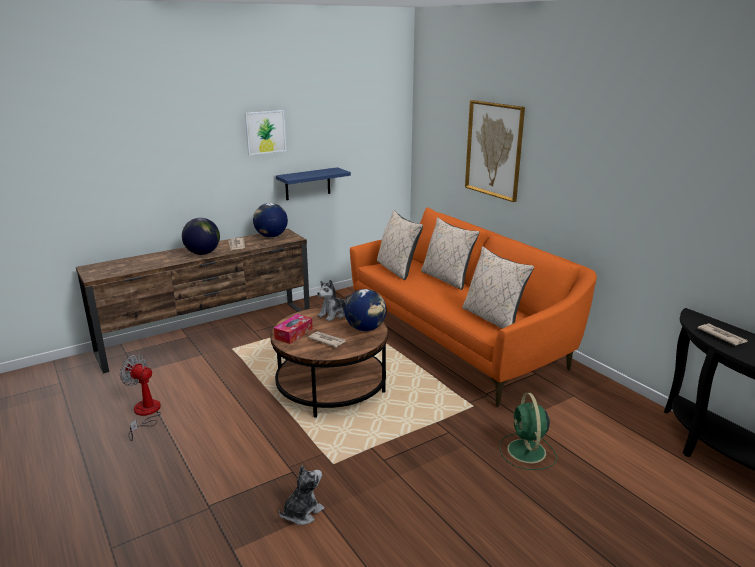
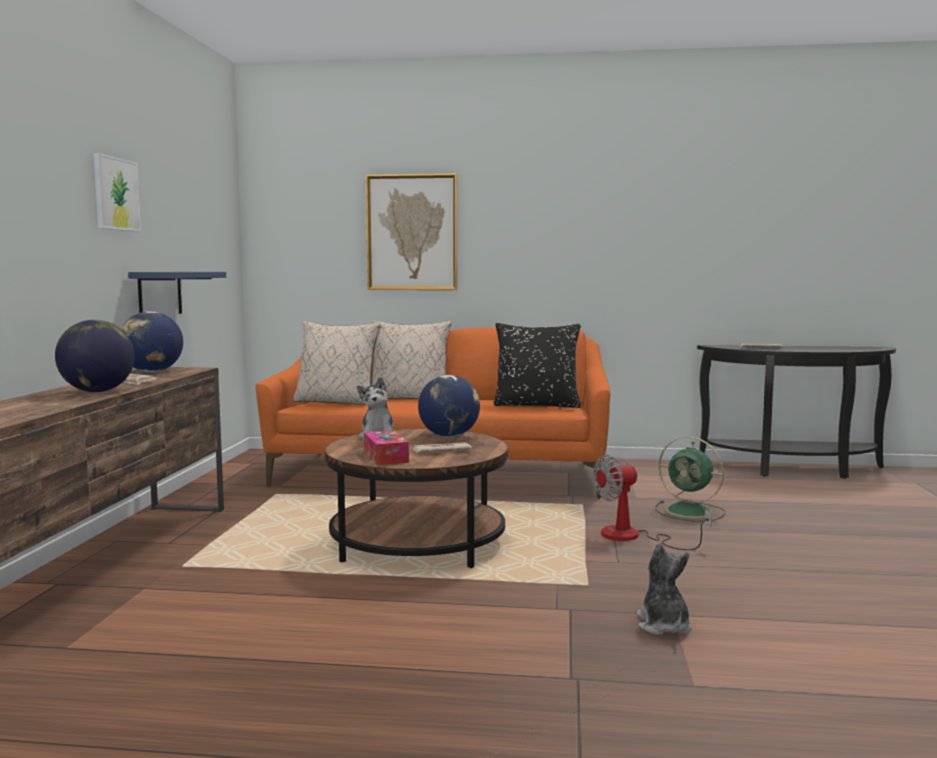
camera: 50 degrees left, 15 degrees down
(145, 414) = (225, 669): fan -> fan (633, 537)
(492, 318) = (537, 405): beige pillow -> black pillow

